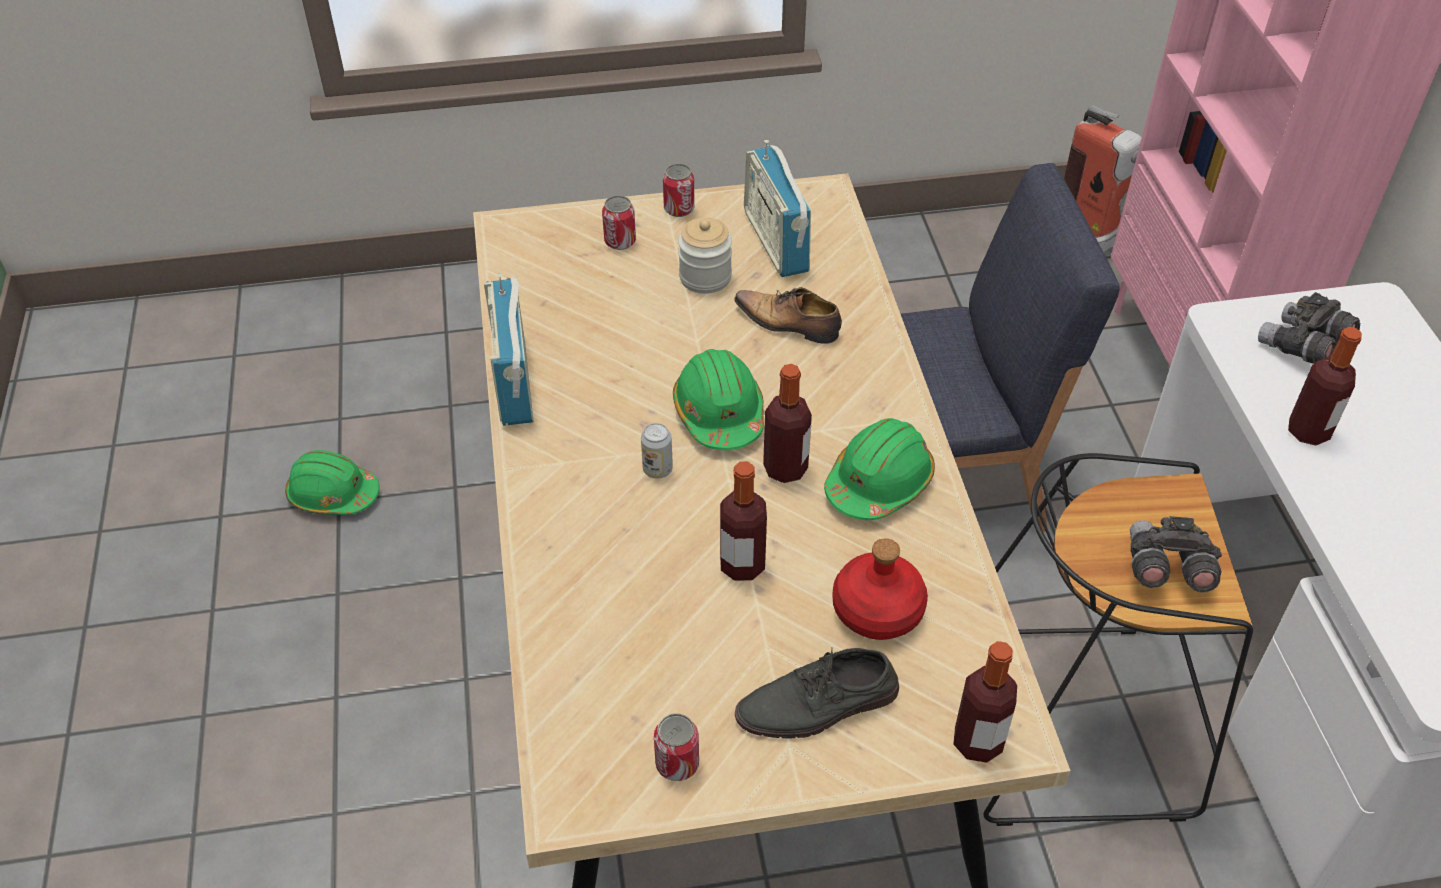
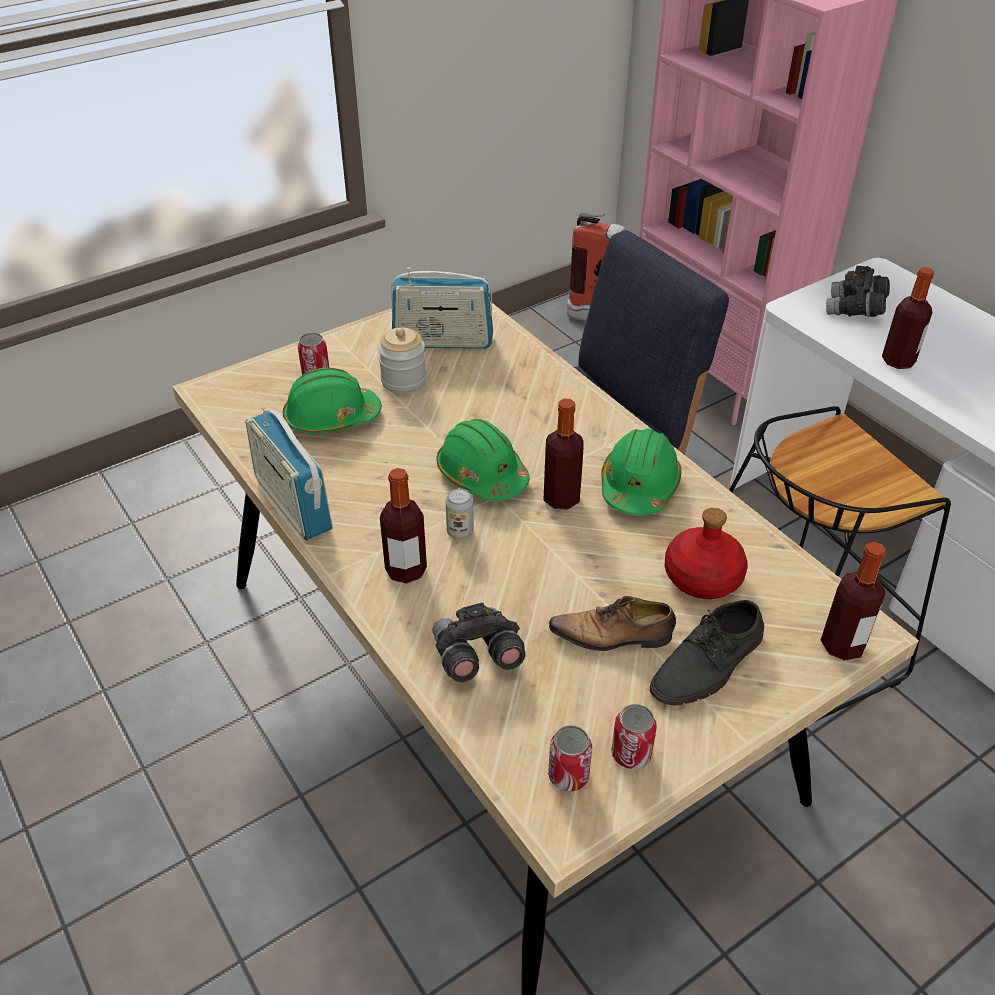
camera: 25 degrees left, 5 degrees down
(333, 495) = (94, 687): green hard hat -> green hard hat (331, 418)
(679, 209) = (349, 338): can -> can (568, 775)
(742, 565) = (577, 581): bottle -> bottle (406, 570)
(775, 242) = (442, 341): radio -> radio turned 45 degrees counterclockwise
(788, 324) = (492, 395): shoe -> shoe (613, 636)
(1166, 569) = (867, 483): grey binoculars -> grey binoculars (476, 657)

